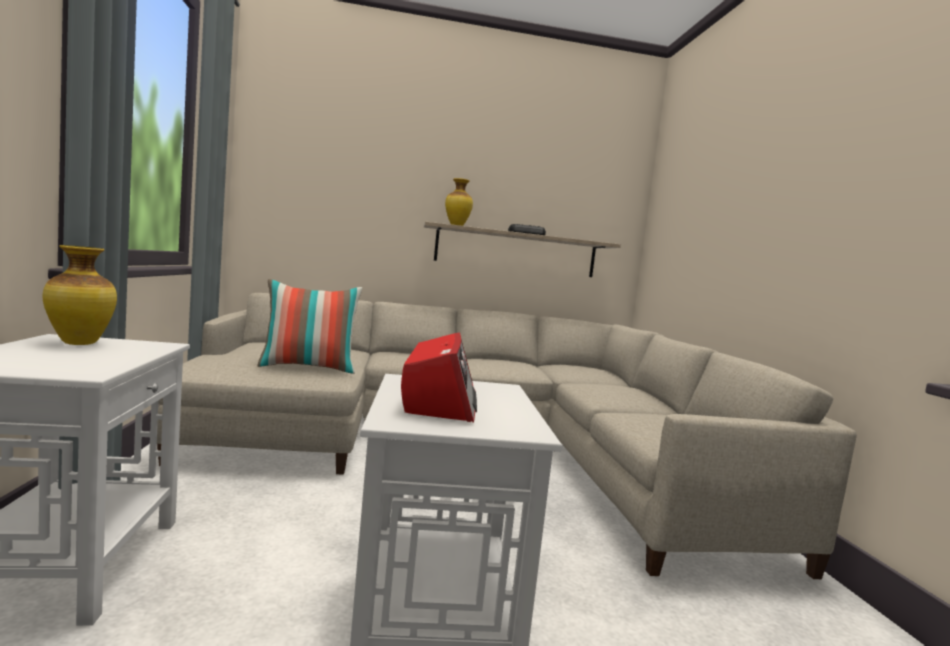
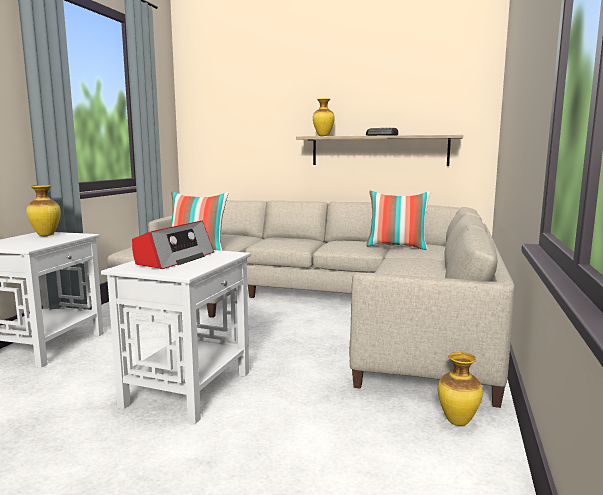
camera: 25 degrees right, 5 degrees up
(557, 369) = (397, 247): none -> pillow
(815, 612) = (458, 422): none -> vase

